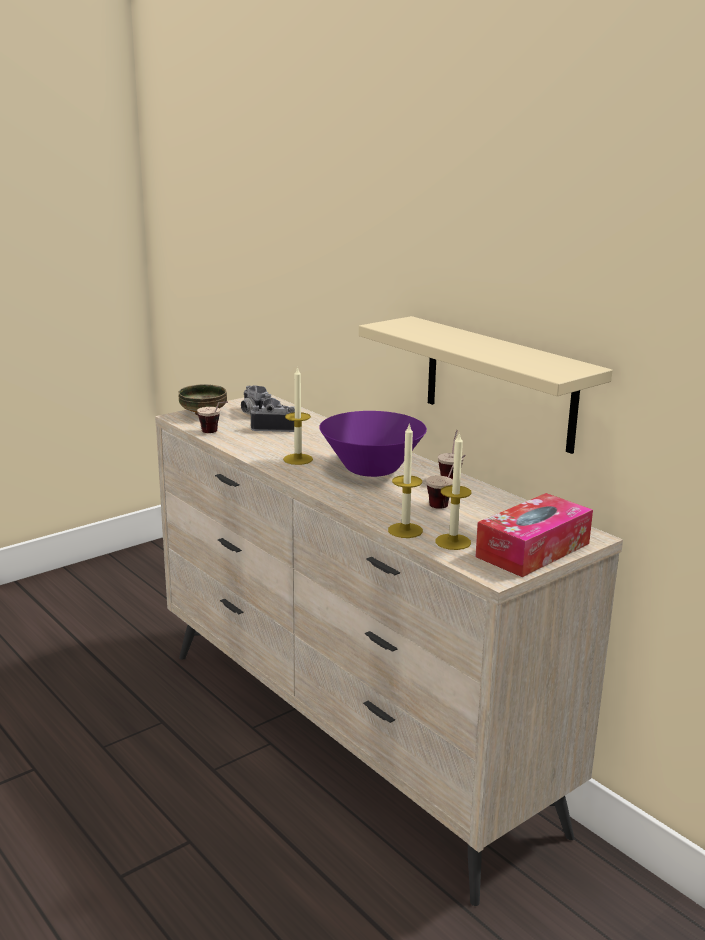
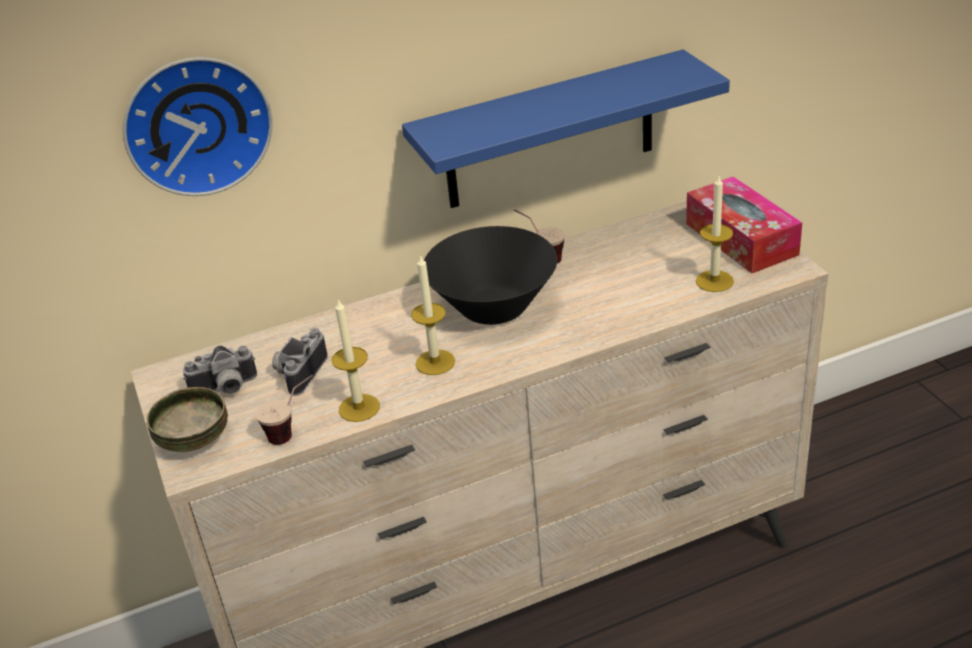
camera: 70 degrees left, 15 degrees up
(321, 254) = (196, 123): none -> wall clock
(371, 469) = (494, 308): purple bowl -> black bowl
(405, 530) = (680, 307): candle -> candle (359, 408)
(446, 502) = (612, 270): cup -> none
(499, 383) = (550, 132): beige shelf -> blue shelf

